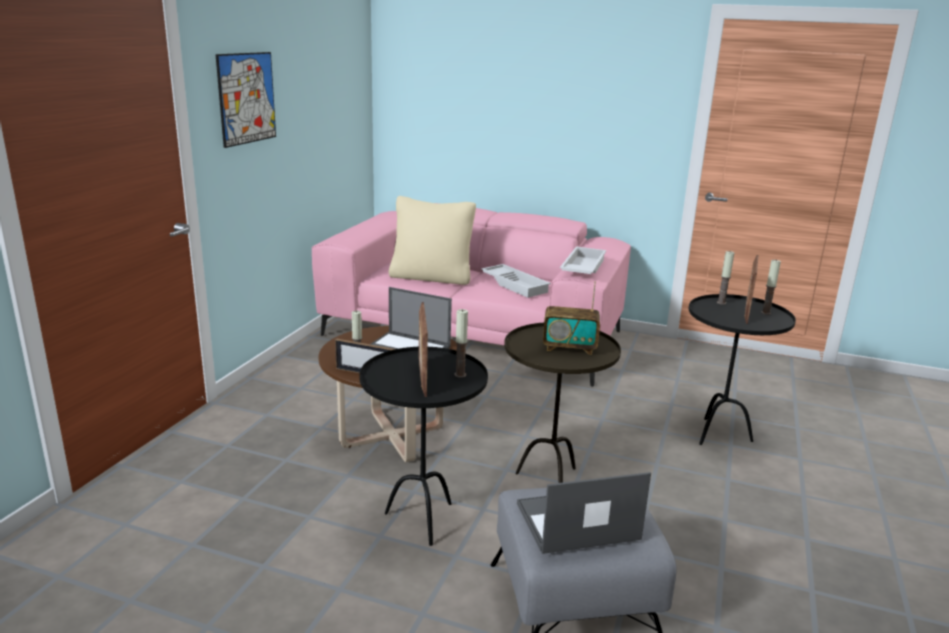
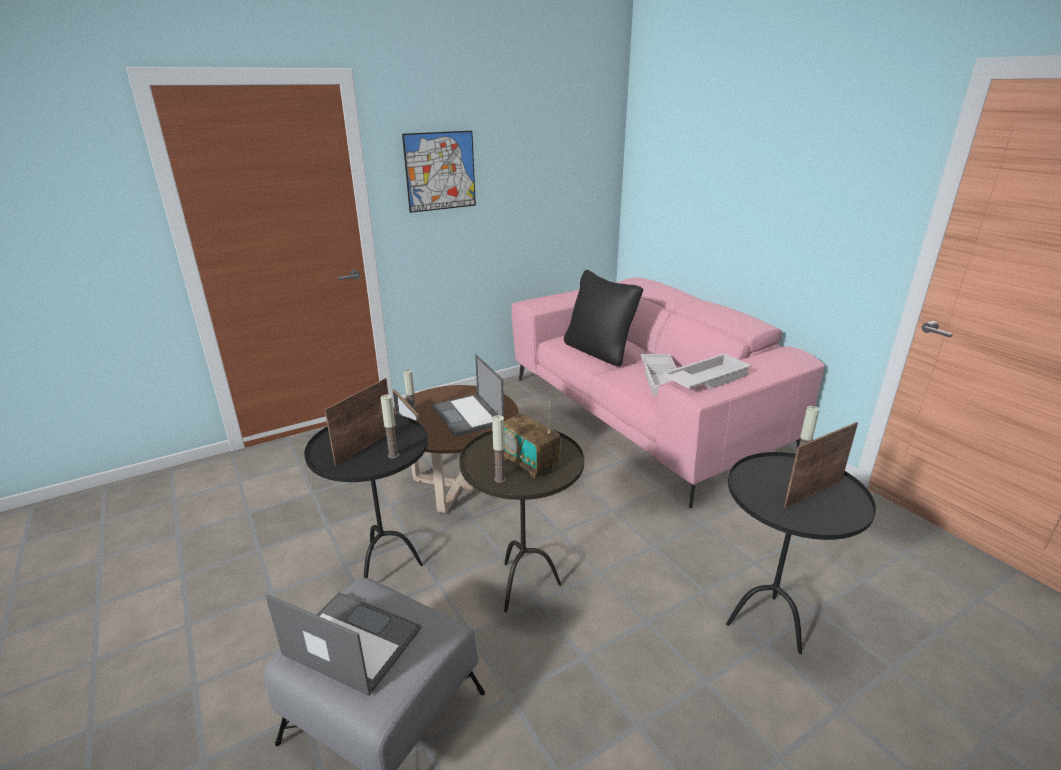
camera: 40 degrees right, 5 degrees up
(431, 277) = (599, 352): beige pillow -> black pillow
(765, 312) = (840, 502): candle -> candle (500, 479)

